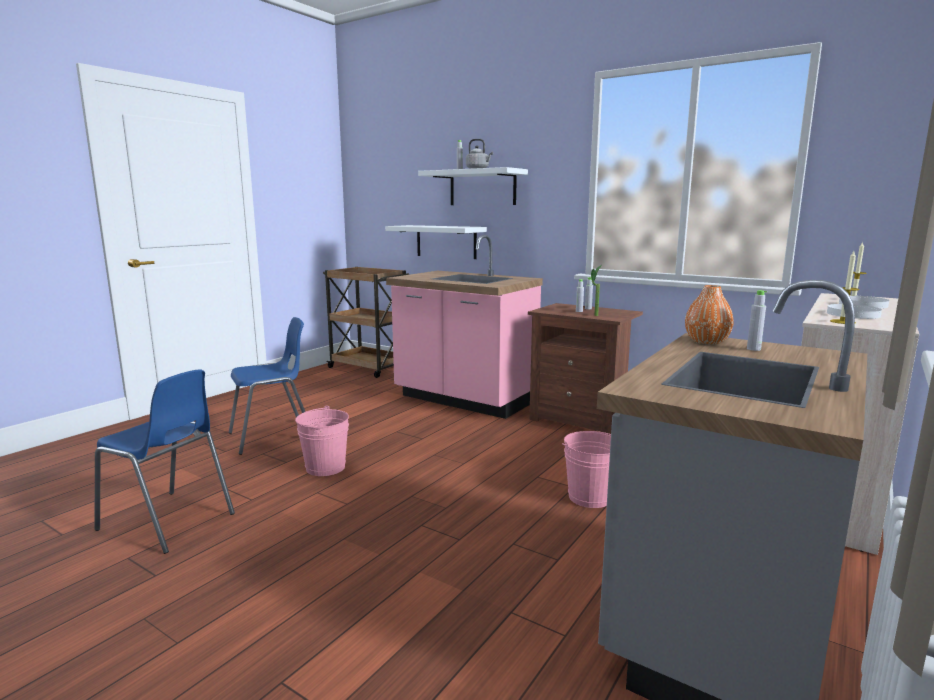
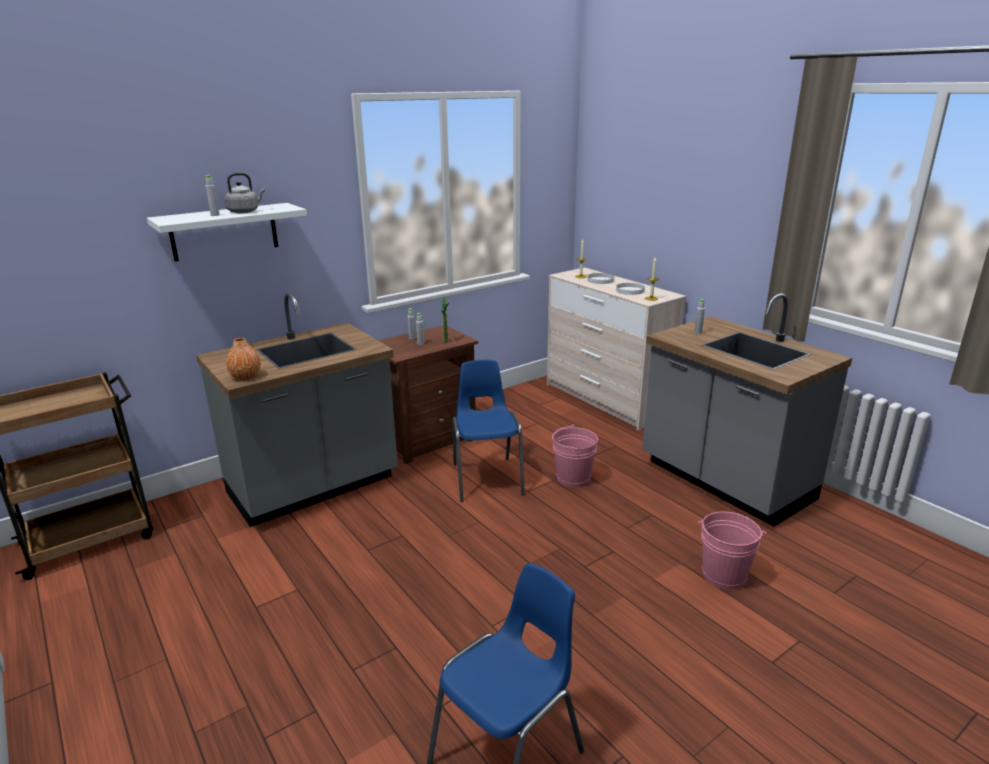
camera: 70 degrees left, 10 degrees up
(273, 436) = (298, 658): blue chair -> blue chair (487, 478)
(325, 467) = (433, 614): pink bucket -> pink bucket (723, 575)
(446, 241) = (174, 312): white shelf -> none
(464, 400) = (314, 488): pink counter -> grey counter
(706, 342) = (676, 337): orange vase -> orange vase (246, 377)

